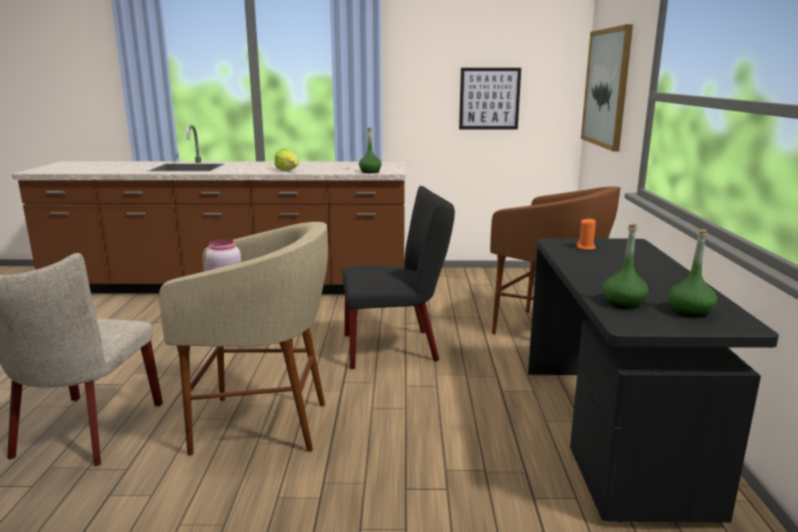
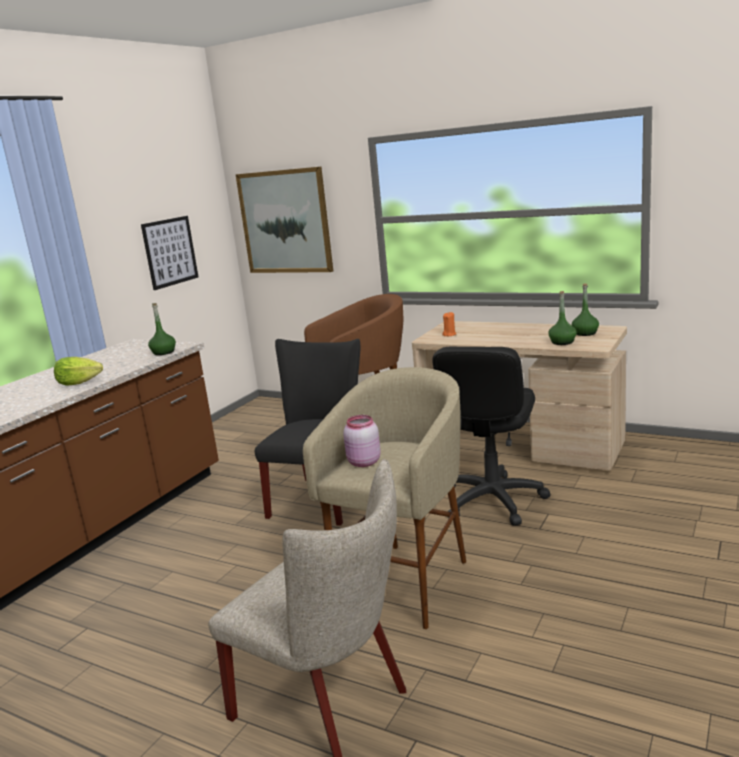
camera: 60 degrees left, 0 degrees up
(452, 441) = (492, 500): none -> black office chair
(613, 434) = (521, 447): black desk -> beige desk

